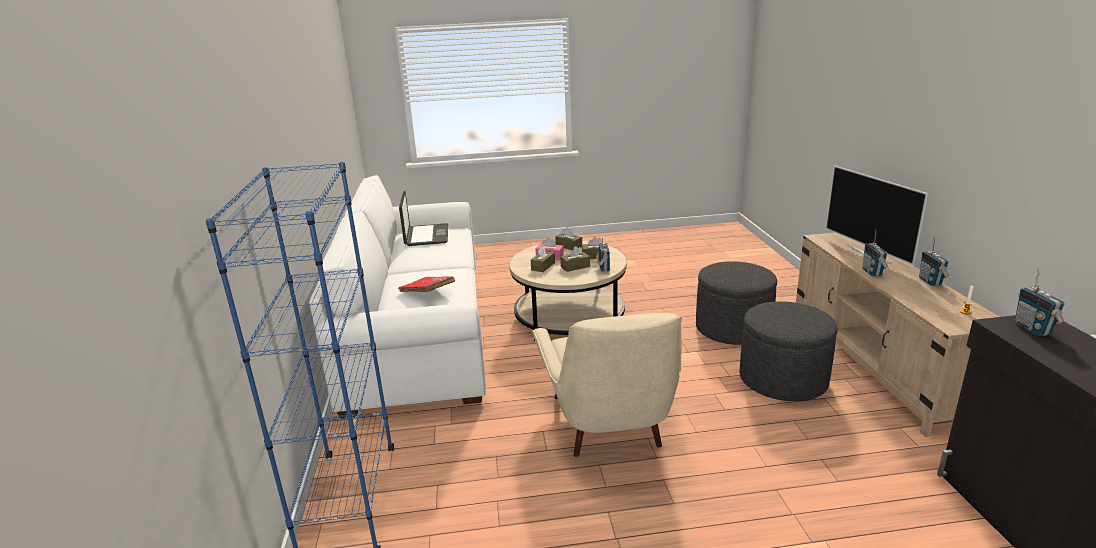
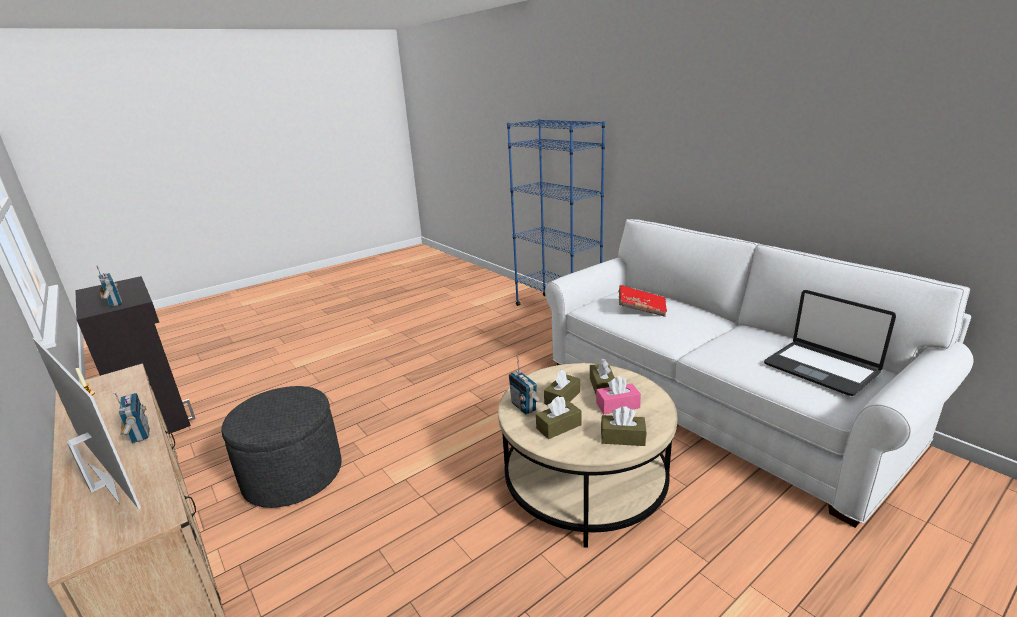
camera: 150 degrees right, 0 degrees up
(610, 428) = (445, 381): beige armchair -> none
(733, 329) = (349, 547): grey ottoman -> none
(930, 281) = (70, 437): radio -> none

